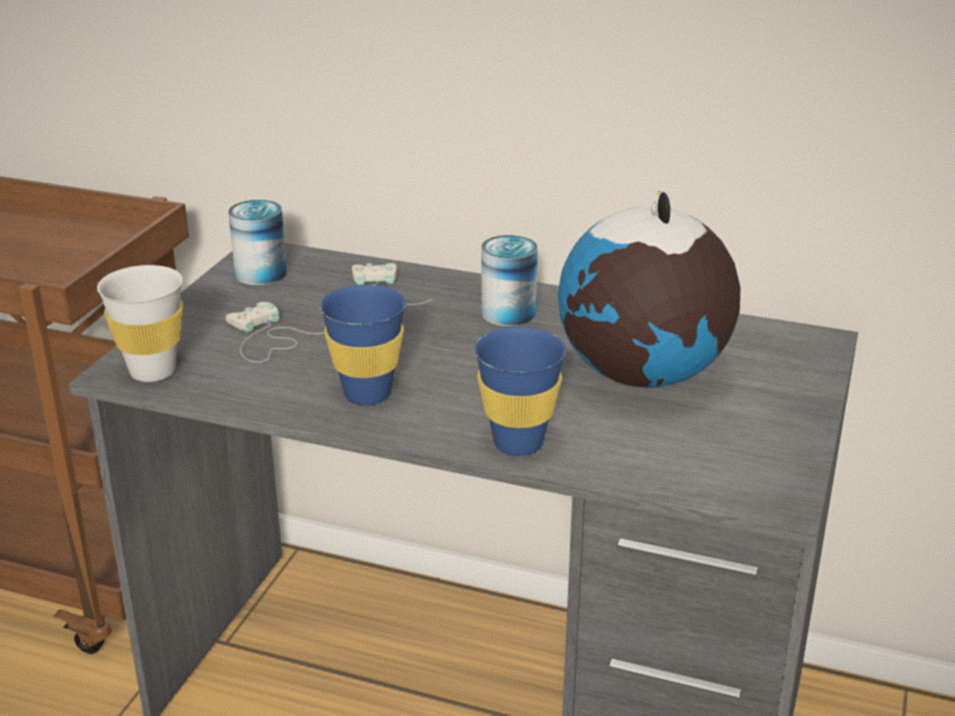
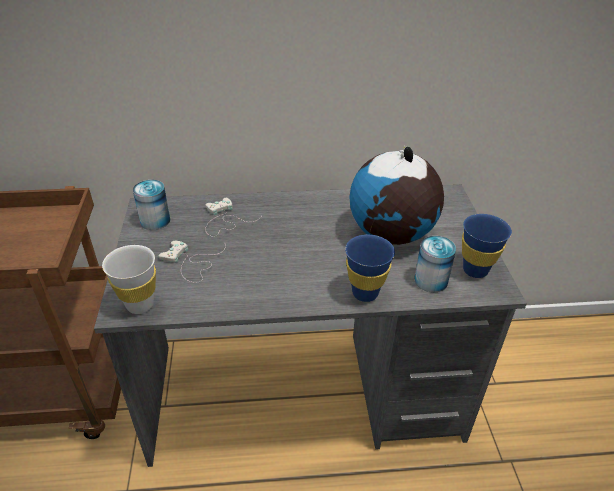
camera: 25 degrees left, 10 degrees up
(367, 394) = (269, 285): blue cup -> blue cup (475, 270)
(508, 313) = (303, 213): can -> can (431, 280)

